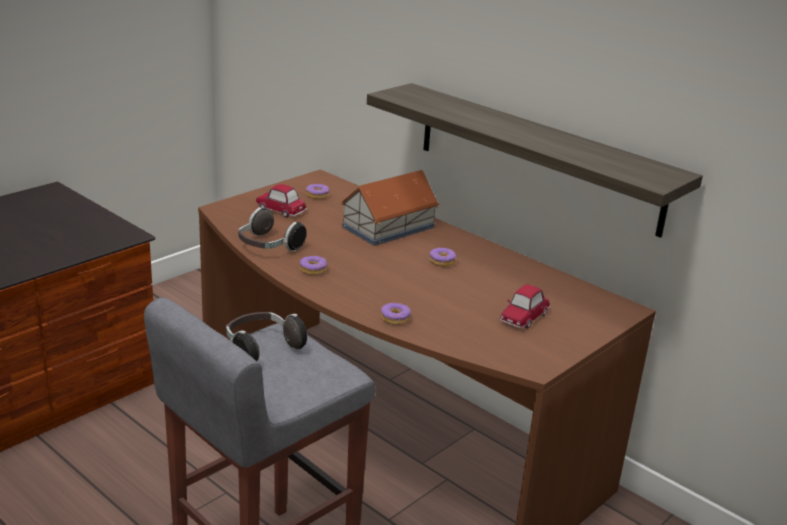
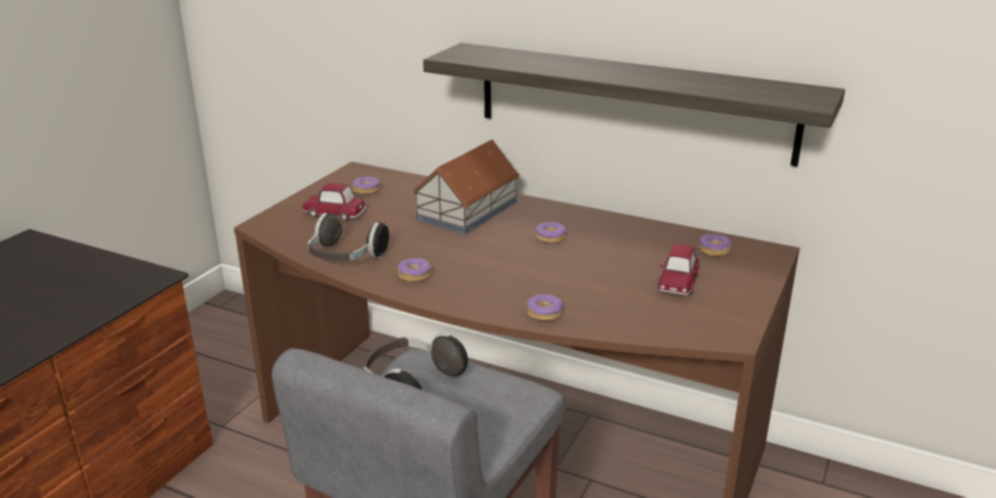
camera: 15 degrees left, 0 degrees up
(575, 299) = (714, 251): none -> donut

